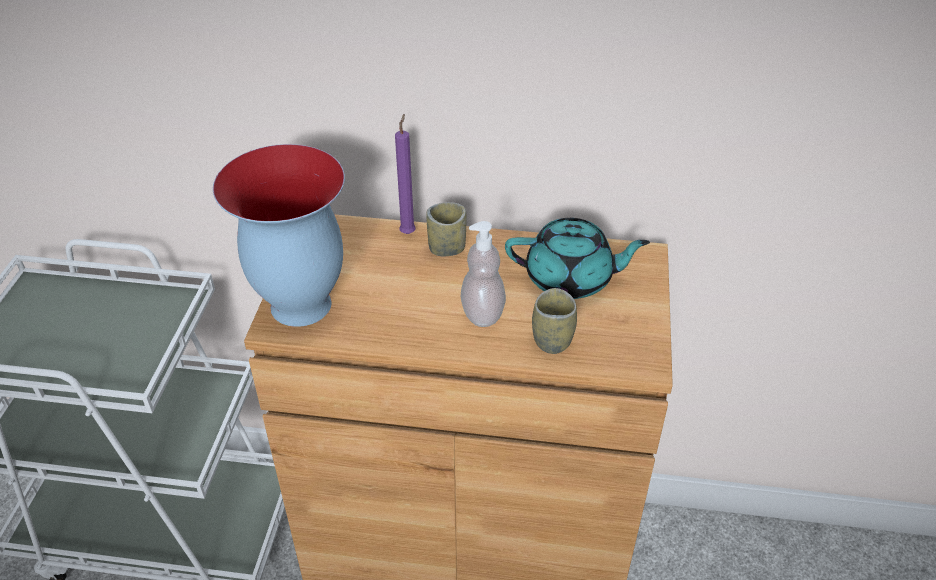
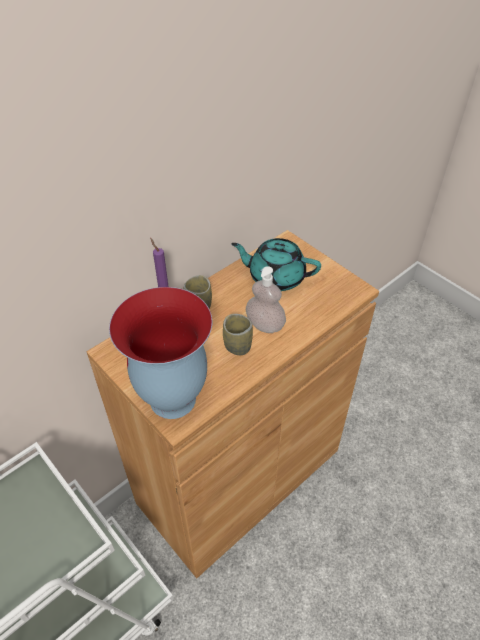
camera: 50 degrees left, 5 degrees up
(552, 340) = (311, 311): cup -> cup (237, 346)
(570, 279) = (275, 277): turquoise teapot -> turquoise teapot turned 120 degrees counterclockwise

